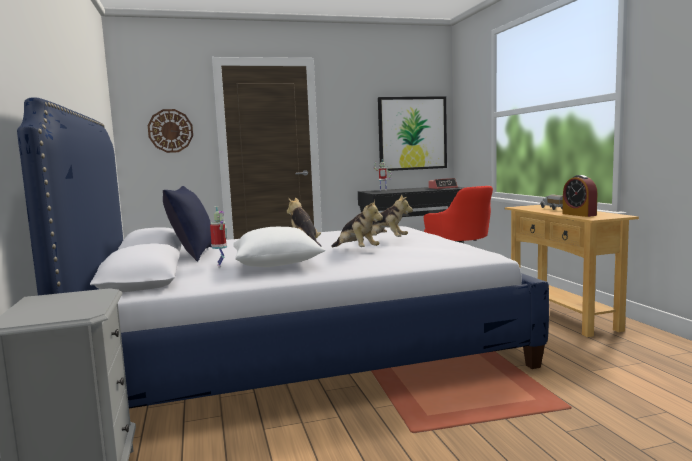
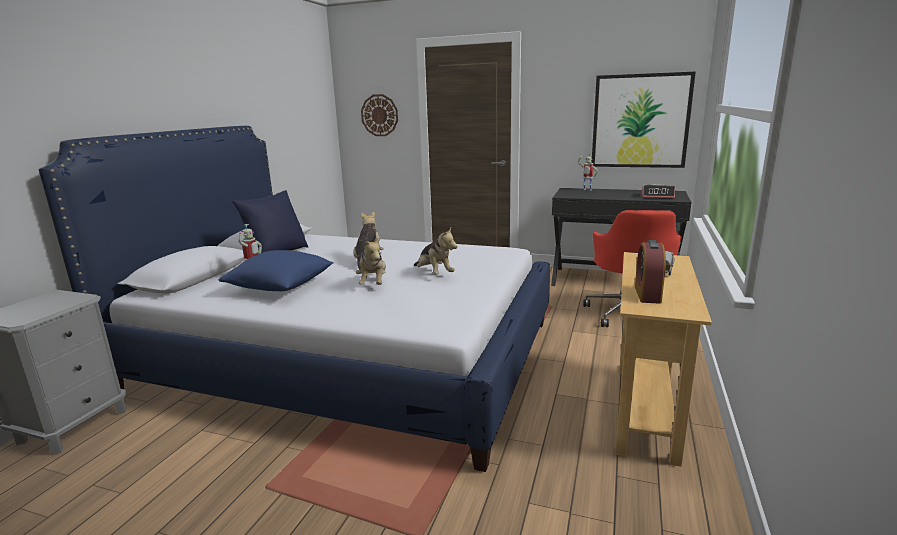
camera: 35 degrees right, 10 degrees up
(277, 265) = (281, 287): white pillow -> blue pillow

